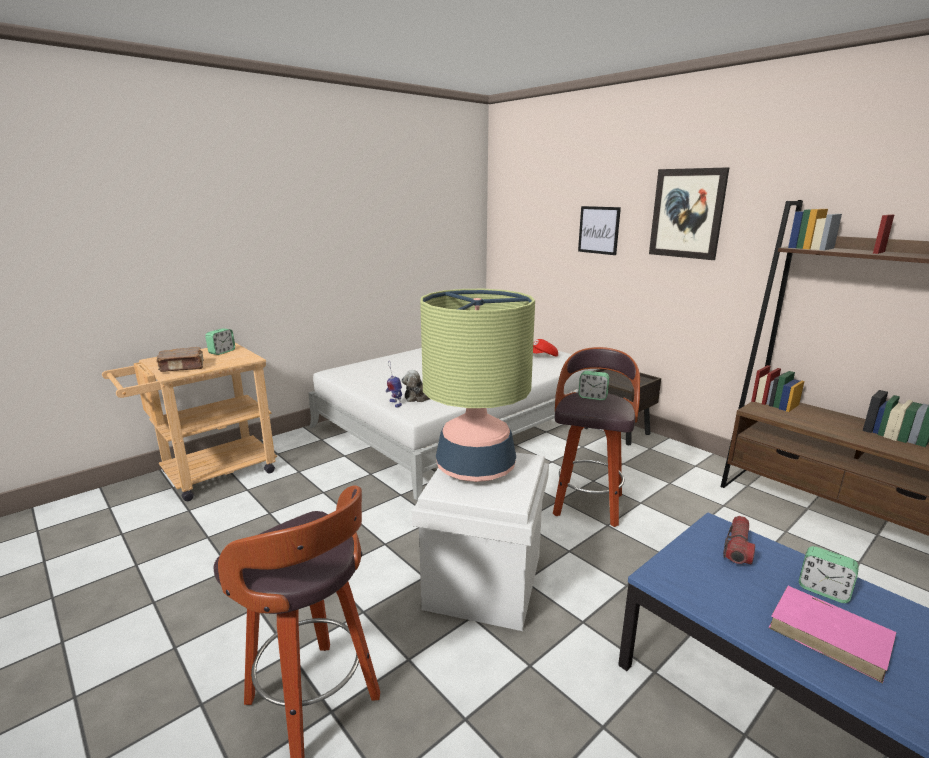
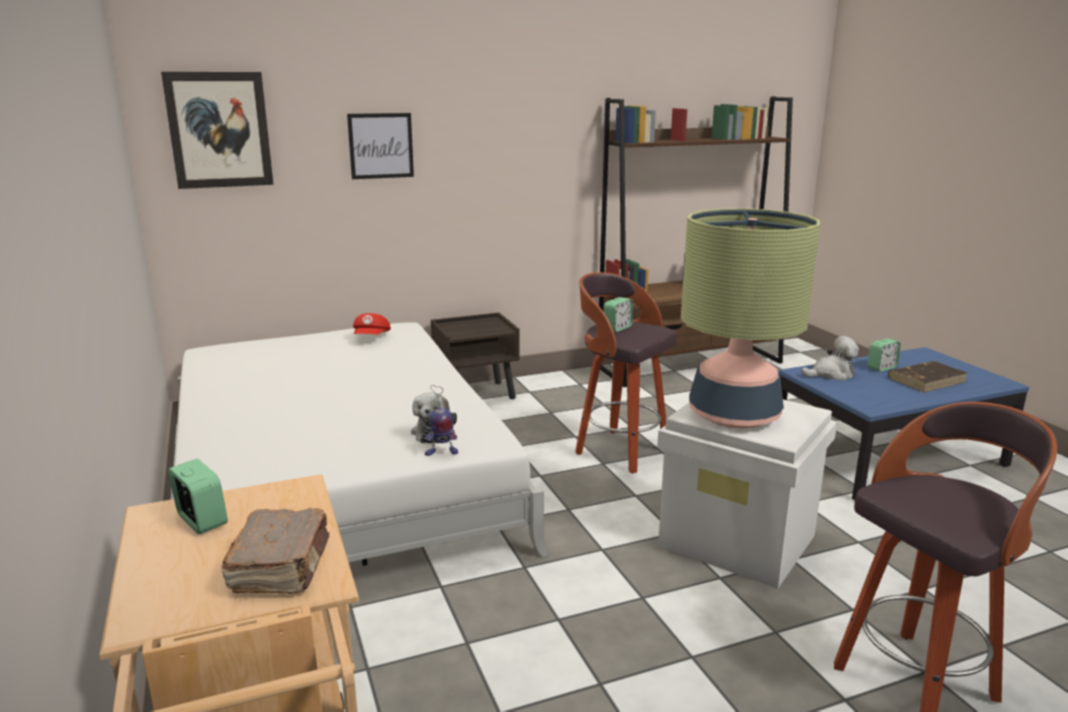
camera: 70 degrees left, 0 degrees up
(687, 213) = (498, 116): picture -> picture (219, 130)
(737, 547) = (831, 374): flashlight -> plush toy
(831, 635) = (927, 379): pink book -> brown book

